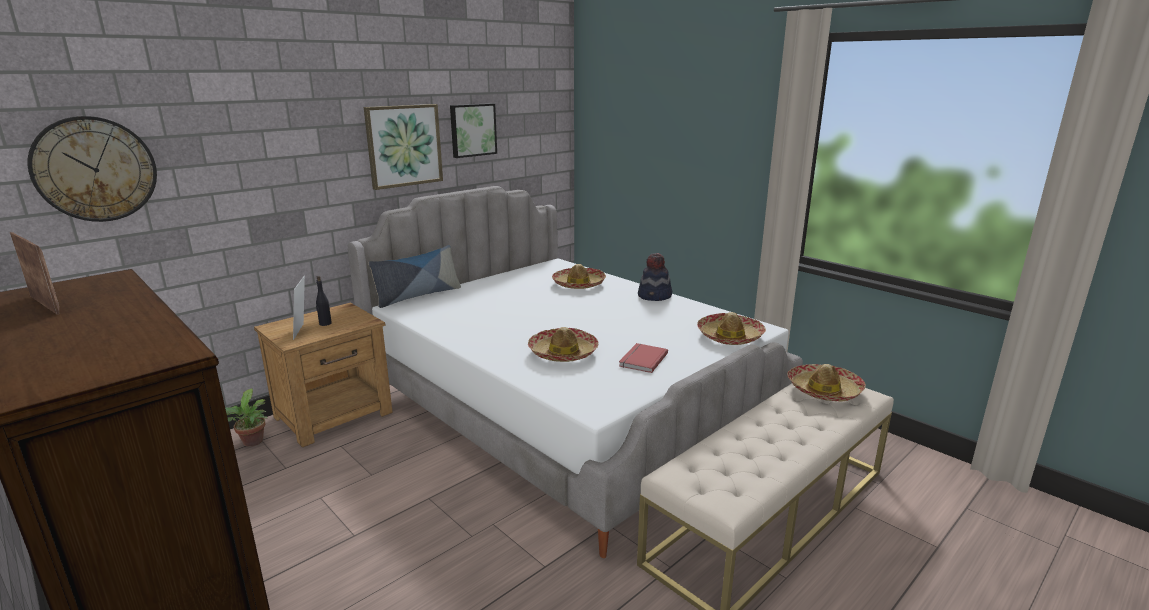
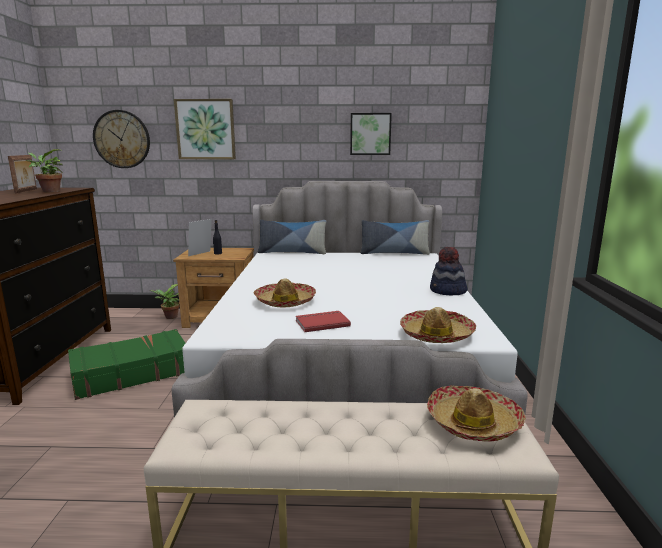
camera: 45 degrees right, 5 degrees down
(109, 295) = (49, 191): none -> potted plant
(357, 525) = (131, 373): none -> green suitcase
(404, 145) = (308, 141): picture -> picture (205, 129)
(523, 268) = (394, 253): none -> pillow
(578, 284) = (407, 270): hat -> none

